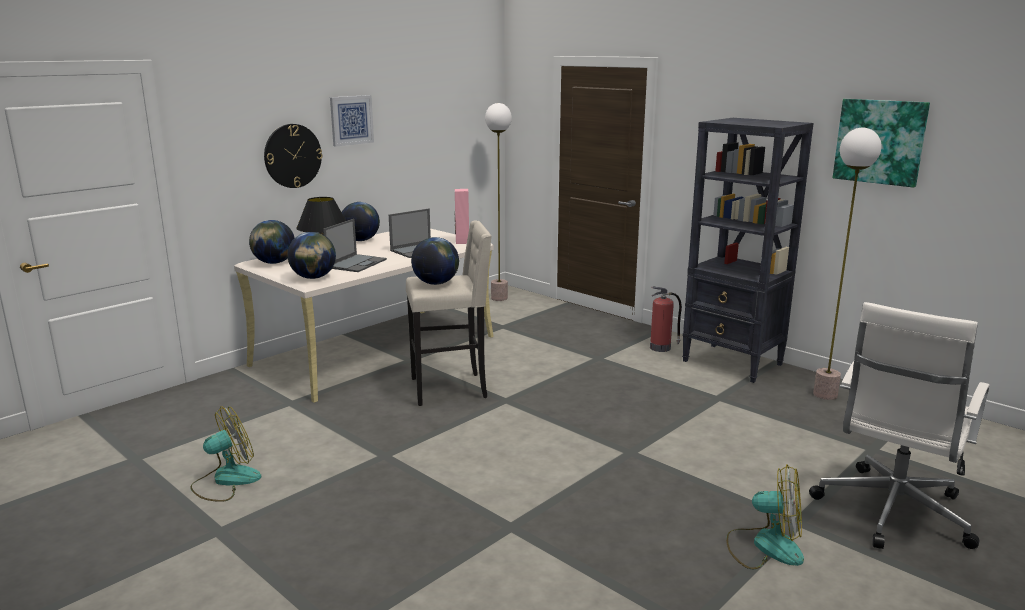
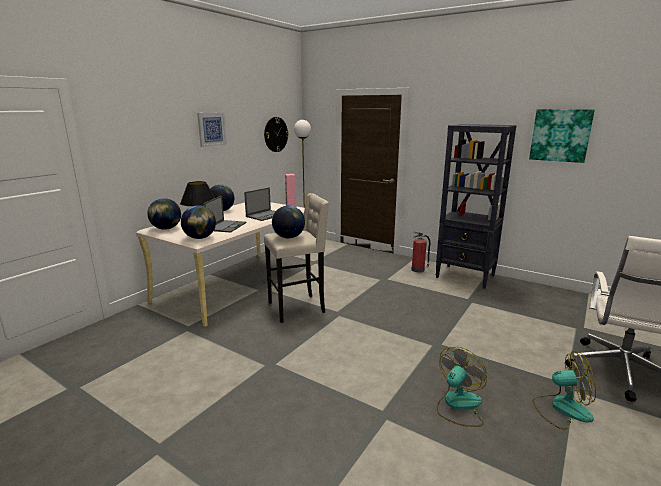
camera: 10 degrees left, 0 degrees up
(226, 480) = (153, 399): fan -> fan (458, 405)
(292, 156) = (173, 153): wall clock -> wall clock (275, 134)
(825, 394) = (530, 293): floor lamp -> none

